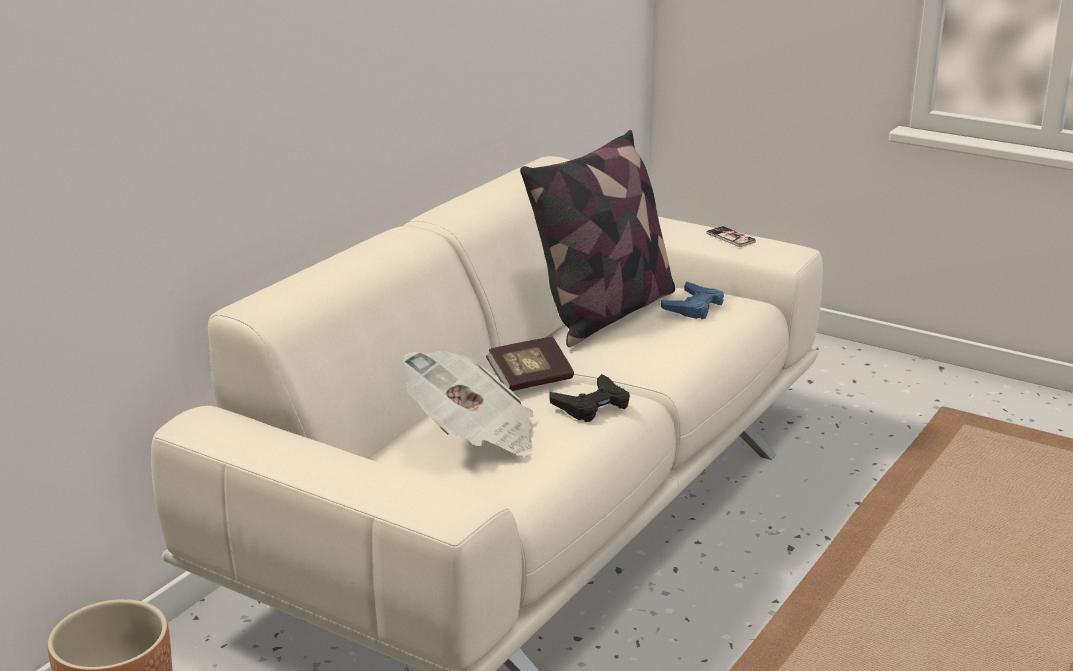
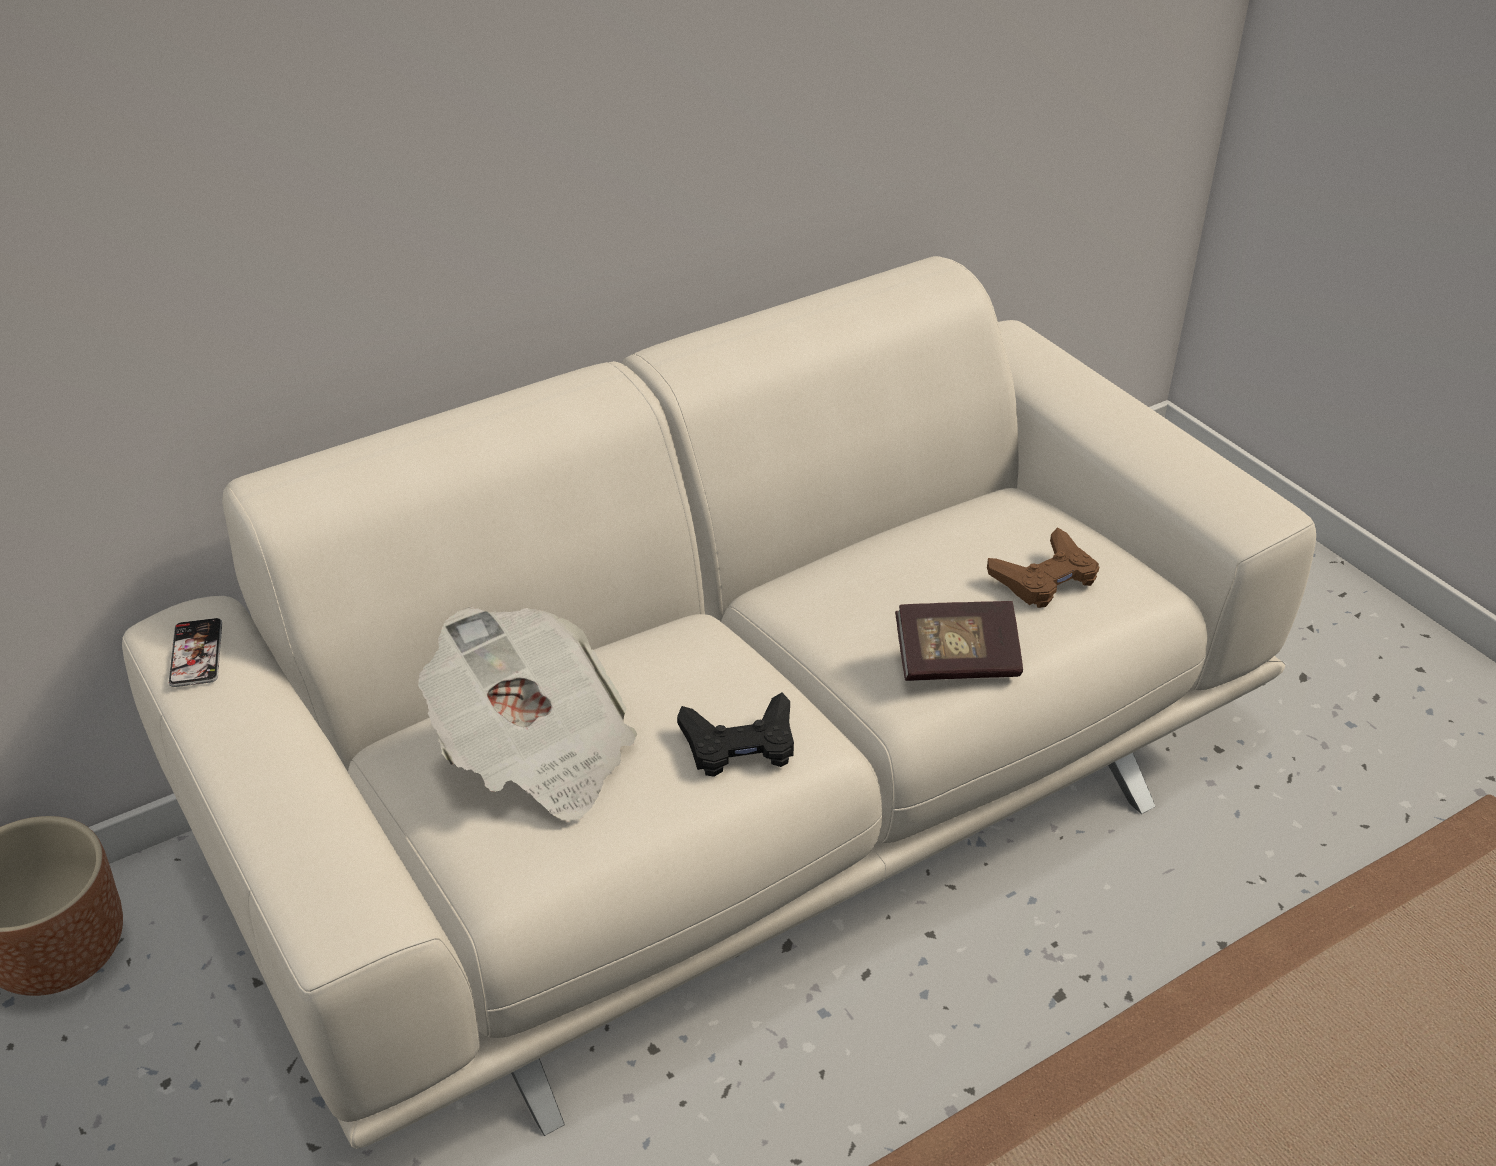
camera: 25 degrees right, 15 degrees up
(530, 380) = (702, 657): book -> book (956, 661)
(604, 313) = (914, 545): pillow -> none
(694, 307) = (1045, 577): blue game controller -> brown game controller
(730, 237) = (1181, 458): phone -> phone (196, 653)

